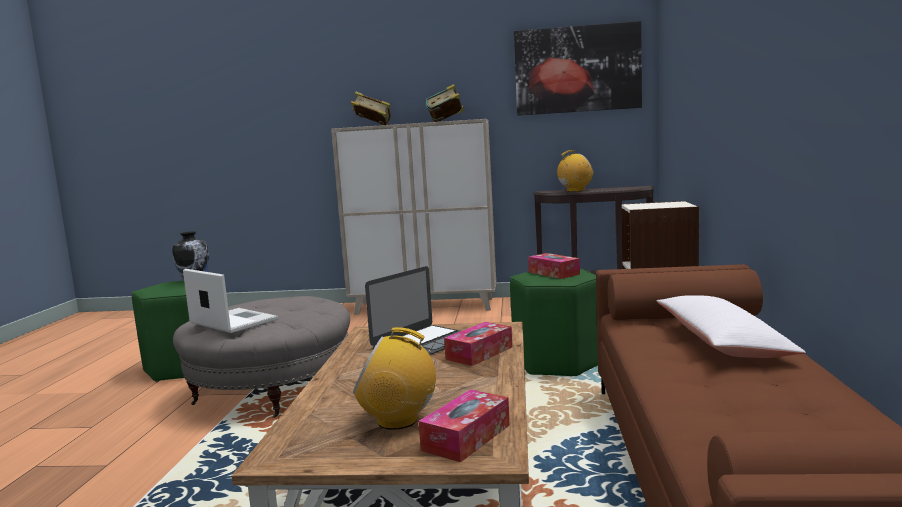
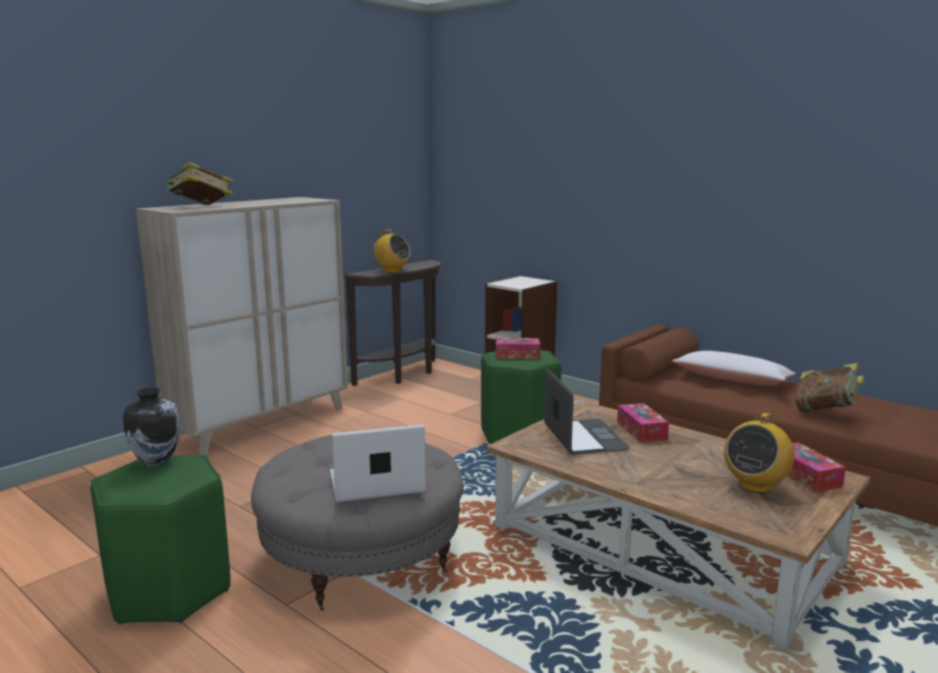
camera: 55 degrees left, 5 degrees up
(446, 121) = (286, 201): book -> book (826, 411)
(575, 191) = (392, 271): radio -> radio turned 105 degrees clockwise
(577, 69) = (374, 145): picture -> none

